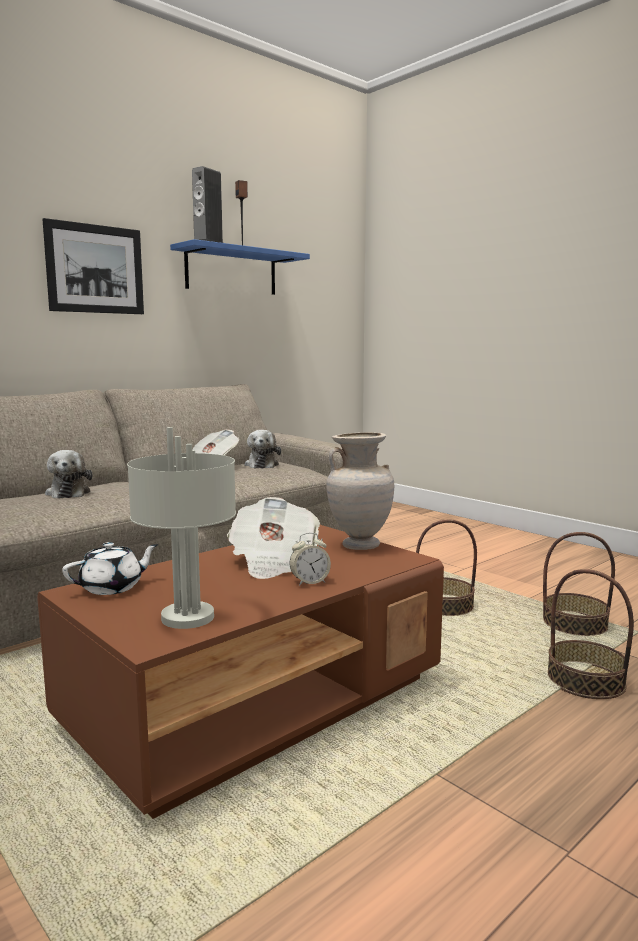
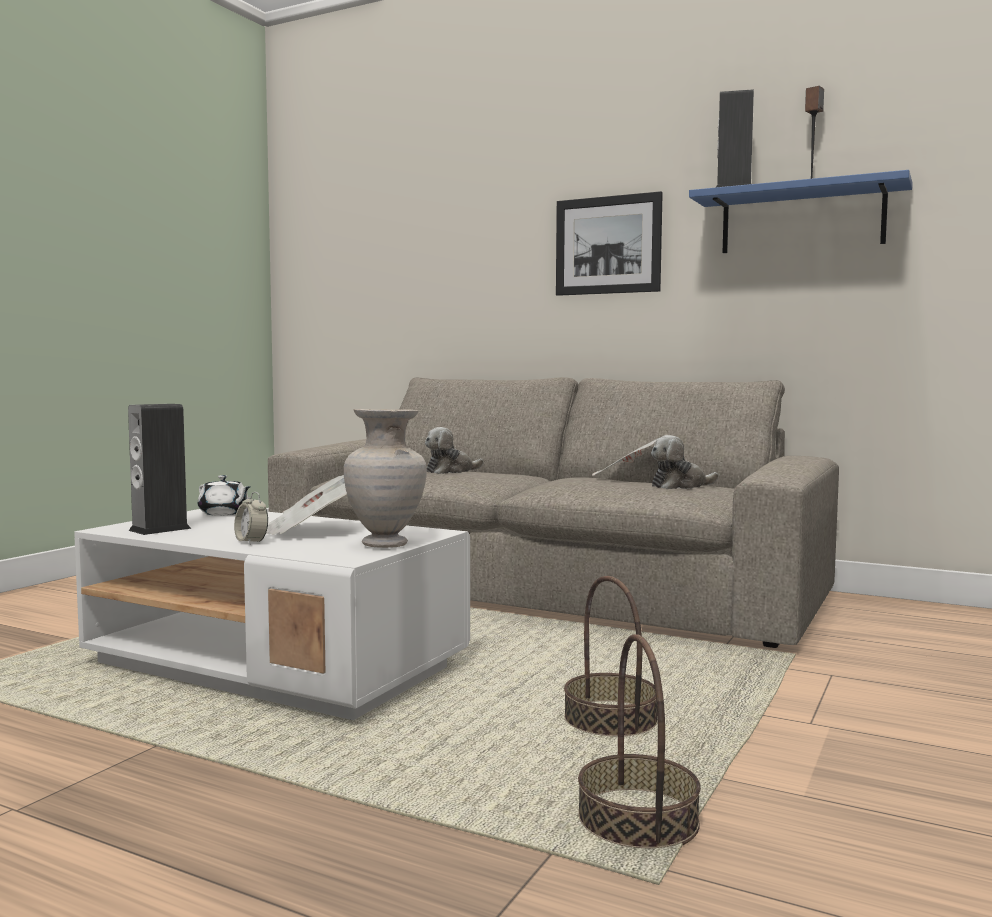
camera: 70 degrees right, 5 degrees down
(188, 617) = (160, 529): grey table lamp -> speaker
(256, 703) = (276, 666): brown coffee table -> white coffee table
(586, 680) = (409, 826): basket -> none

